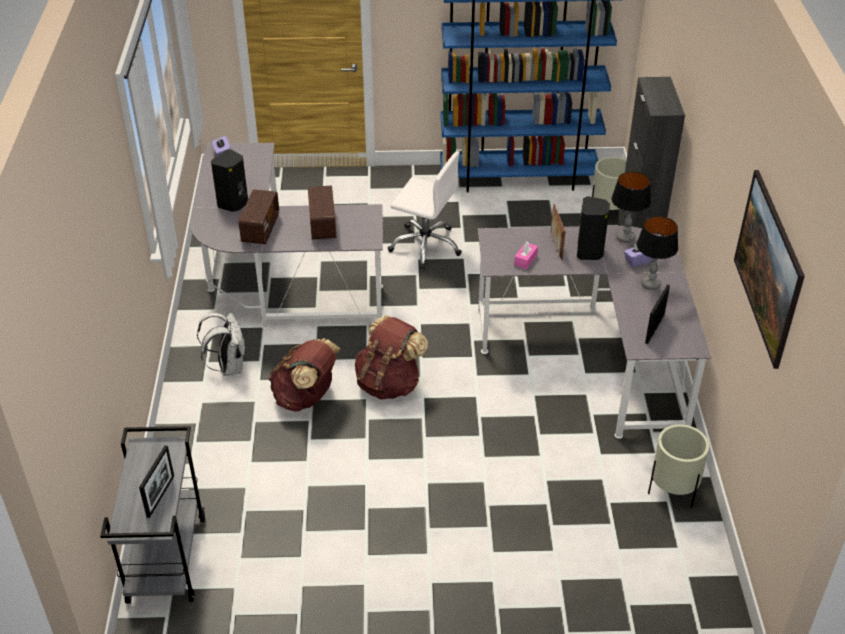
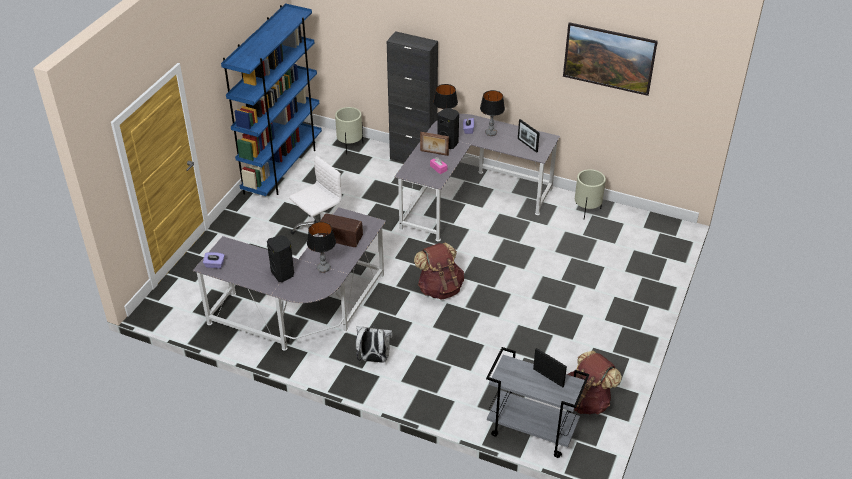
camera: 65 degrees left, 0 degrees up
(260, 229) = (323, 268): radio -> table lamp
(306, 397) = (428, 329): brown backpack -> brown backpack (587, 401)

